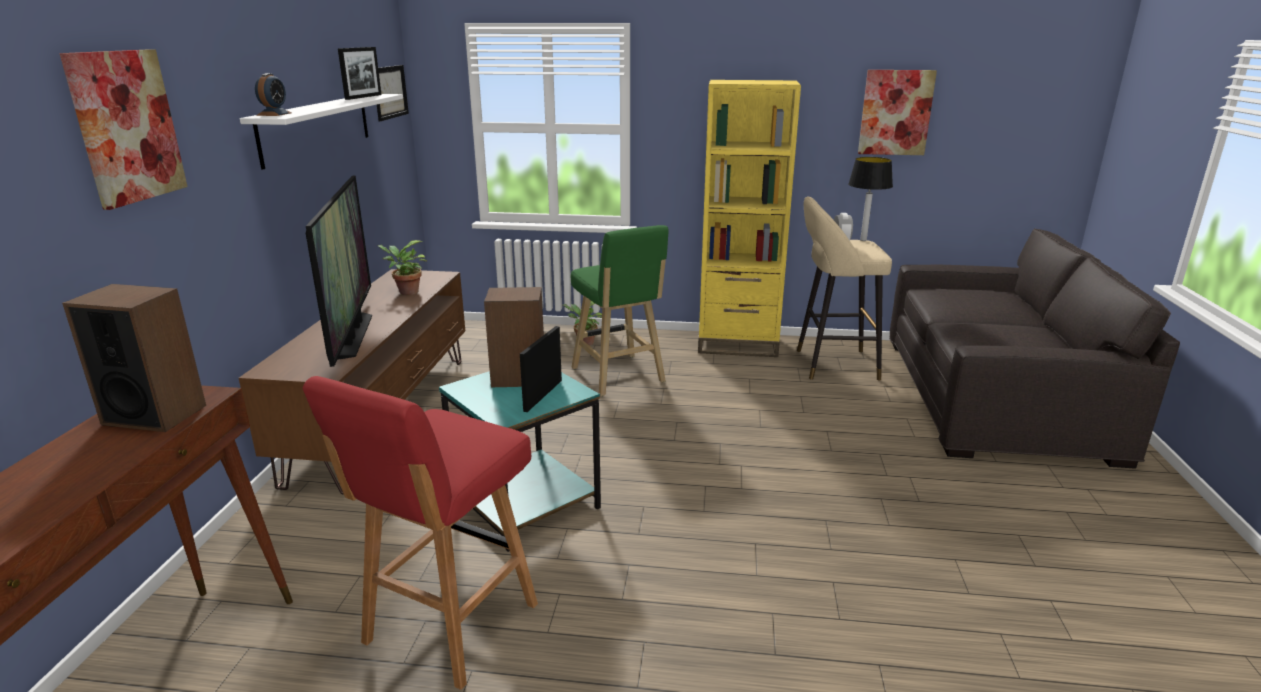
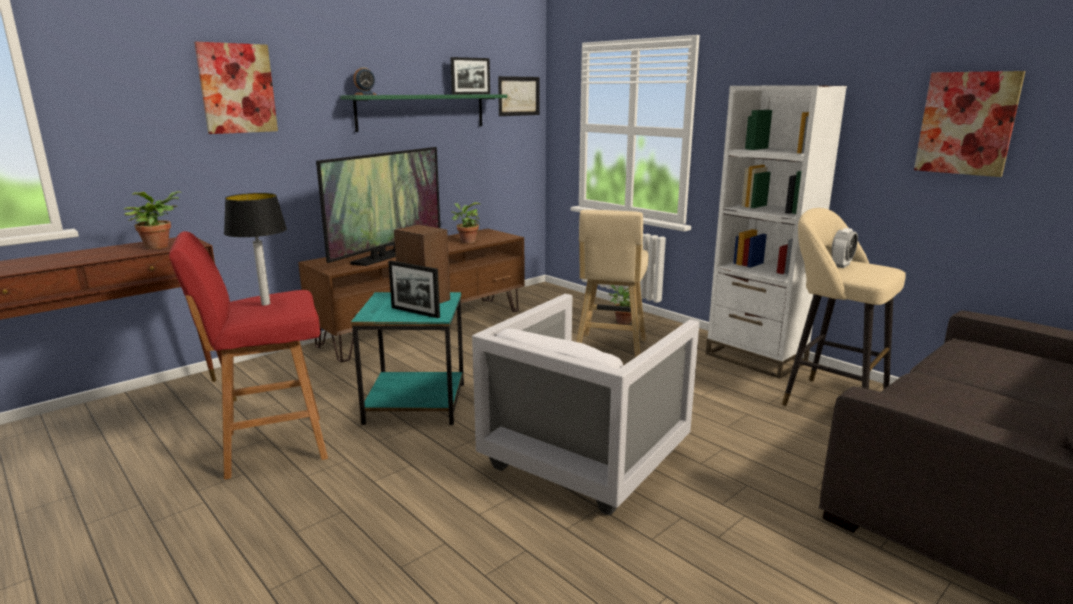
camera: 40 degrees right, 5 degrees down
(155, 414) = (159, 246): speaker -> potted plant
(317, 128) = (422, 111): white shelf -> green shelf
(543, 395) = (415, 312): picture frame -> picture frame turned 120 degrees counterclockwise
(619, 377) = (609, 351): green stool -> beige stool
(737, 344) = (755, 358): yellow bookcase -> white bookcase
(753, 484) = (585, 457): none -> white armchair
(863, 240) = (886, 266): table lamp -> table lamp (266, 303)

